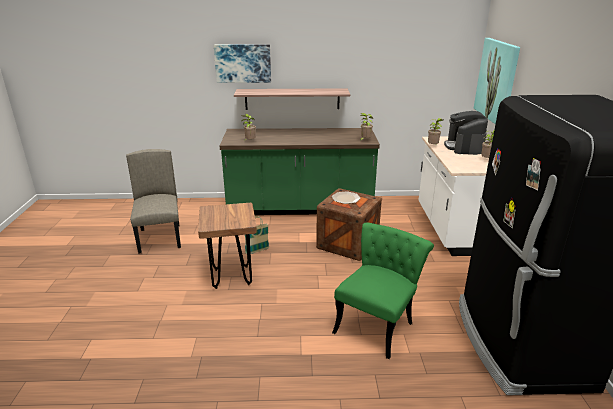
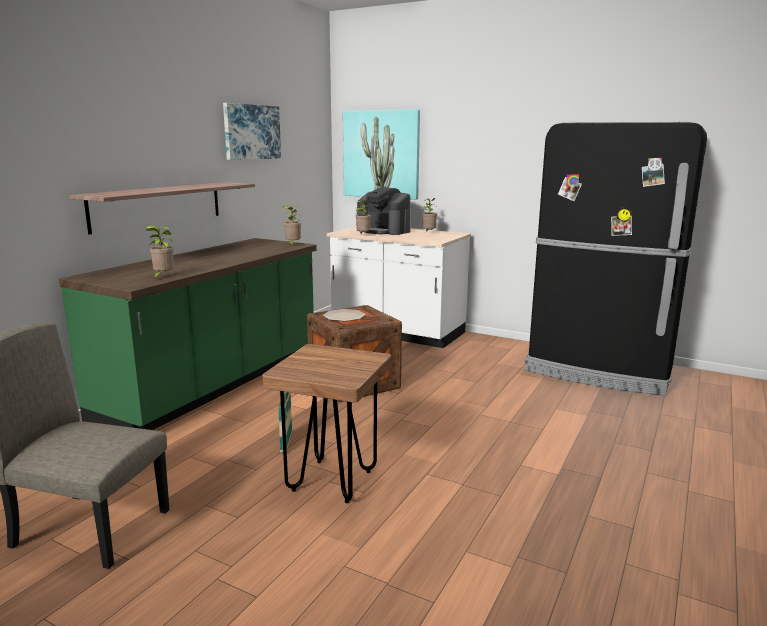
camera: 60 degrees left, 10 degrees down
(243, 63) = (76, 144): picture -> picture (251, 132)
(378, 323) = (529, 415): green chair -> none

